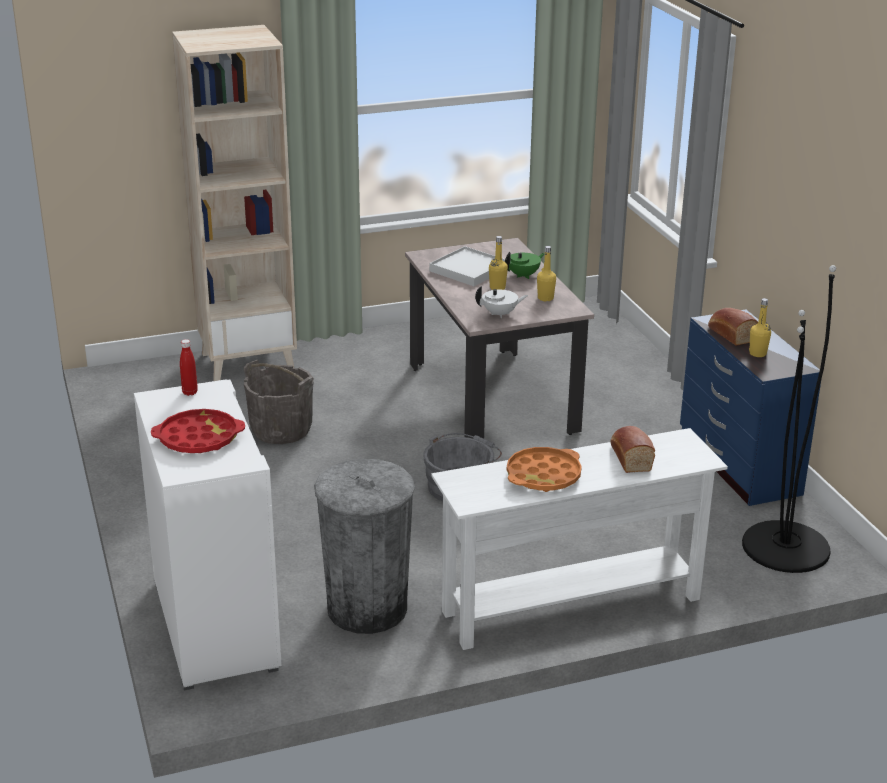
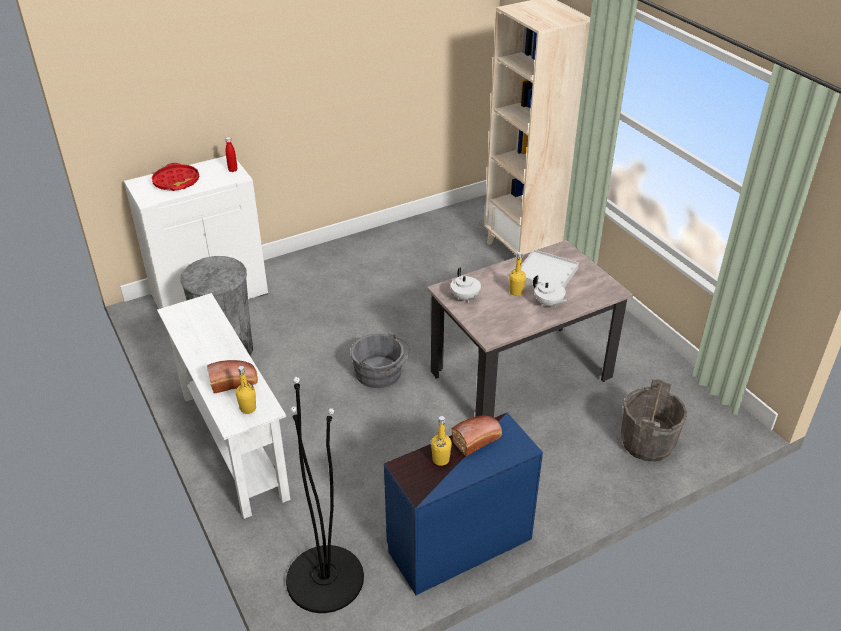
camera: 80 degrees right, 10 degrees up
(281, 429) = (434, 281): grey bucket -> grey bucket (647, 443)
(524, 275) = (548, 304): green teapot -> white teapot
(543, 475) = (207, 341): orange tray -> none
(545, 298) = (506, 319): yellow bottle -> yellow bottle (248, 408)

